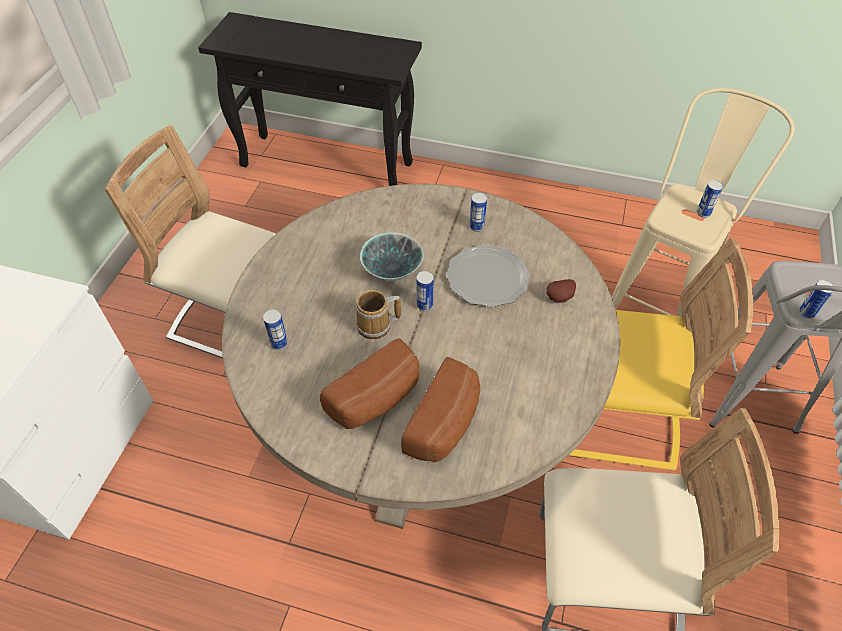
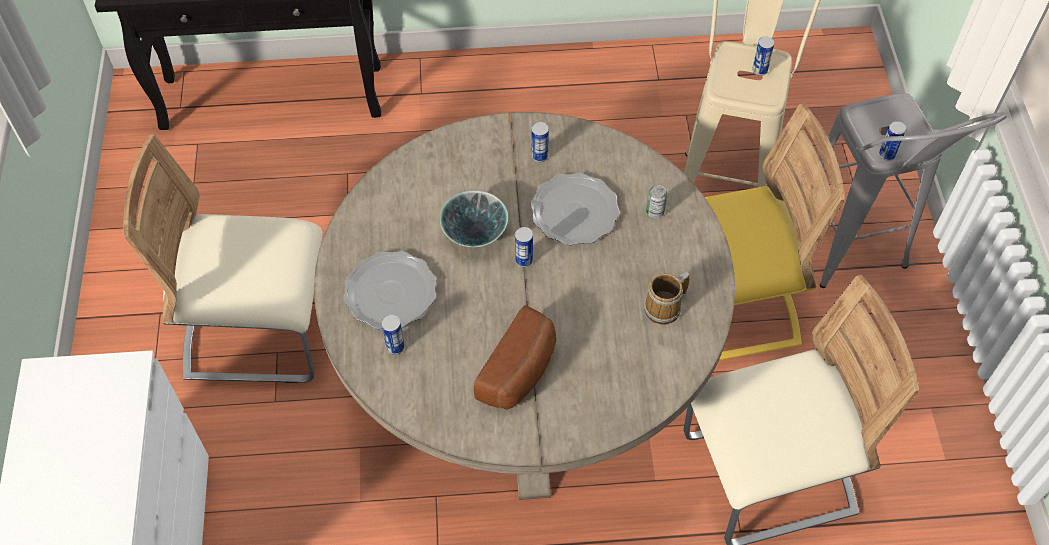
camera: 20 degrees left, 5 degrees up
(299, 298) = (391, 293): none -> plate
(376, 326) = (485, 297): mug -> mug (665, 308)
(446, 423) = (596, 373): bread -> none
(560, 298) = (655, 212): potato -> can

